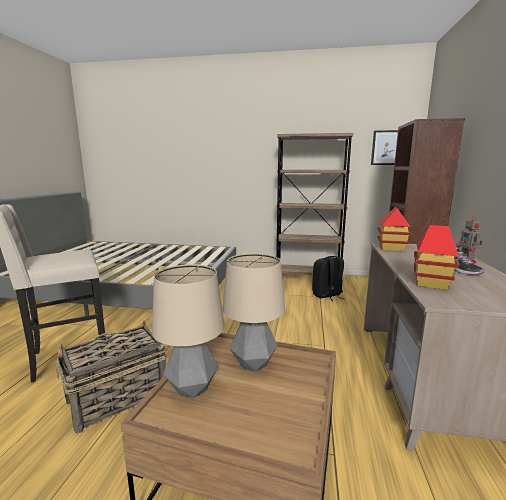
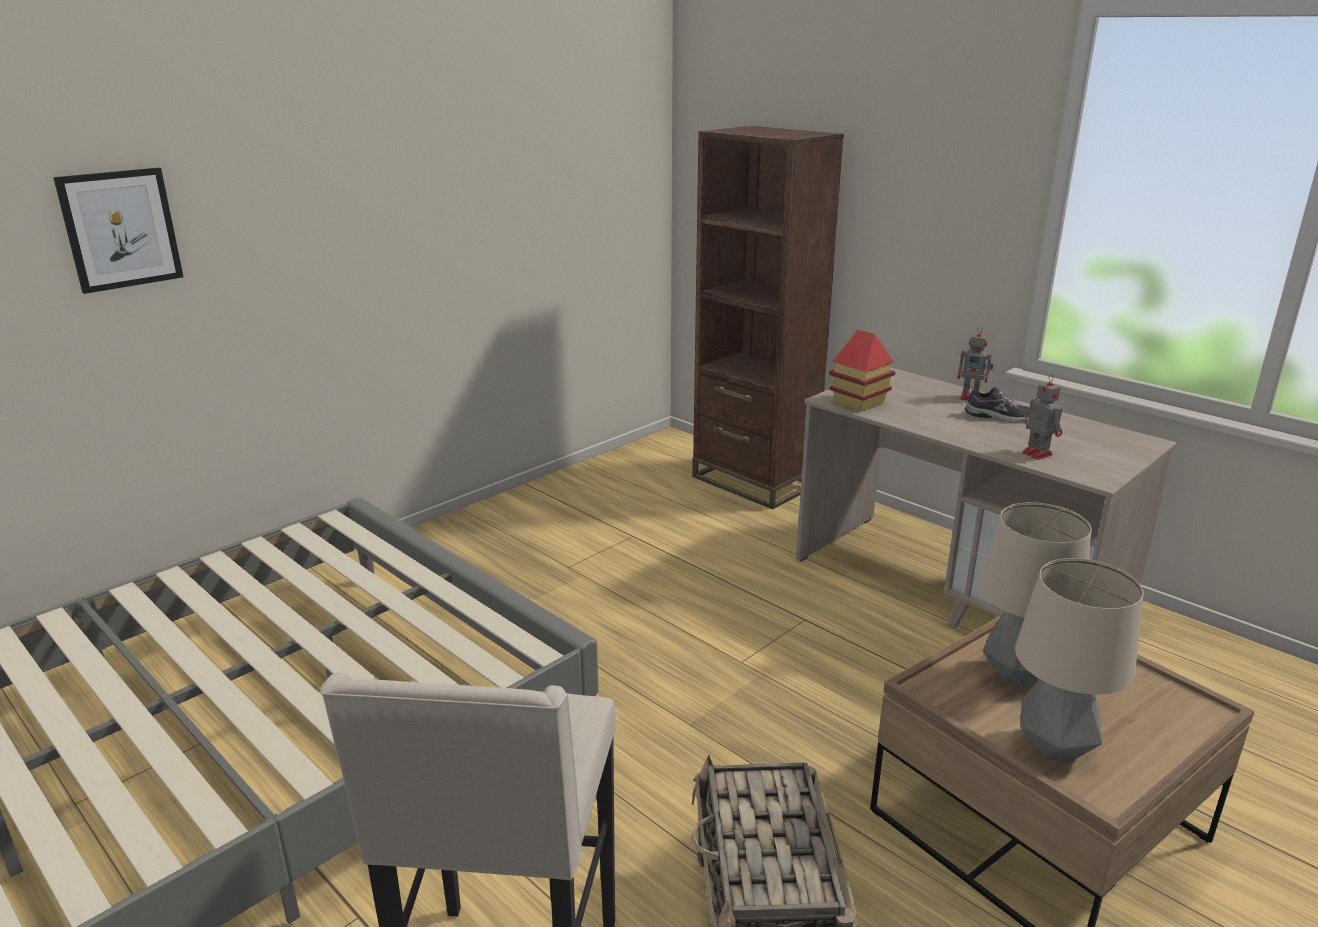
camera: 55 degrees left, 10 degrees up
(307, 278) = (533, 505): brown bookcase -> none
(327, 295) = (639, 527): black backpack -> none
(387, 147) = (619, 157): picture -> picture (120, 229)
(430, 283) = (1036, 453): toy house -> toy robot

